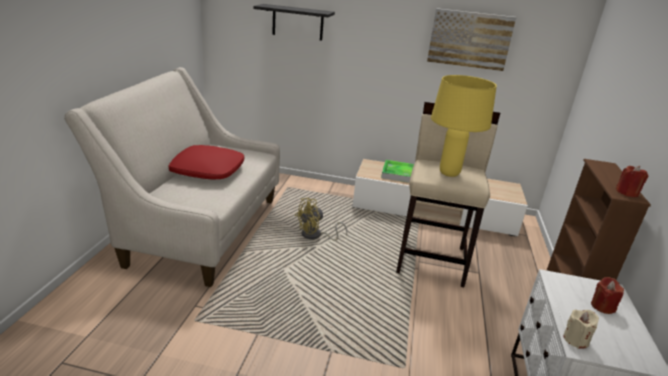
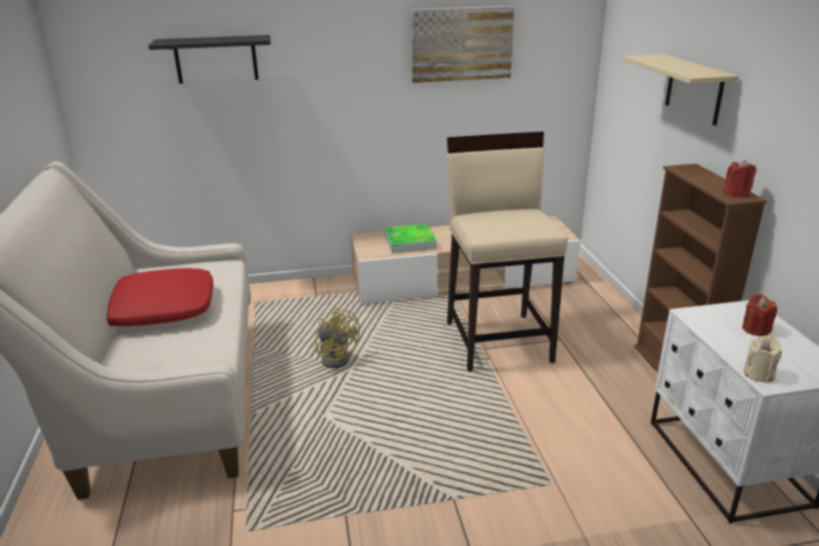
camera: 20 degrees left, 0 degrees up
(315, 236) = (337, 357): yellow fan -> yellow fan turned 75 degrees counterclockwise
(449, 173) = (508, 223): yellow table lamp -> none
(631, 103) = (694, 89): none -> beige shelf

